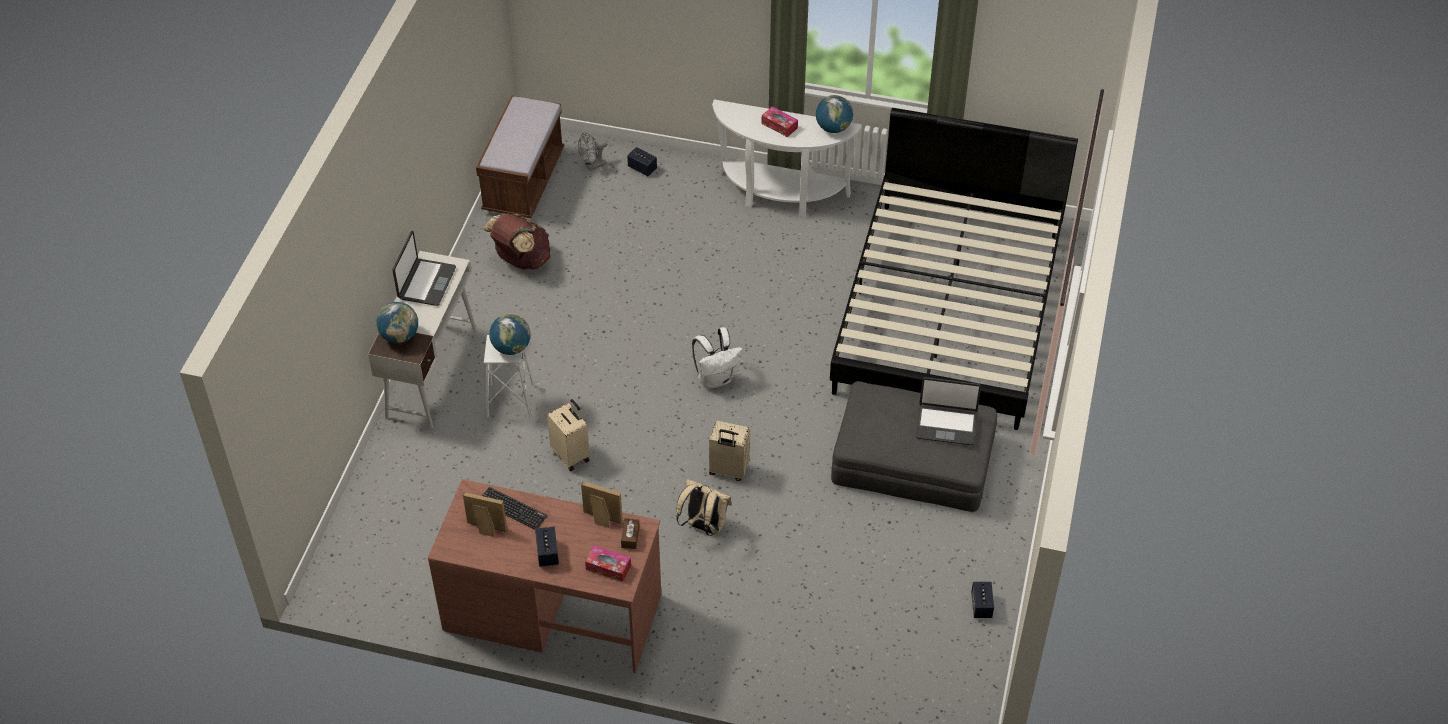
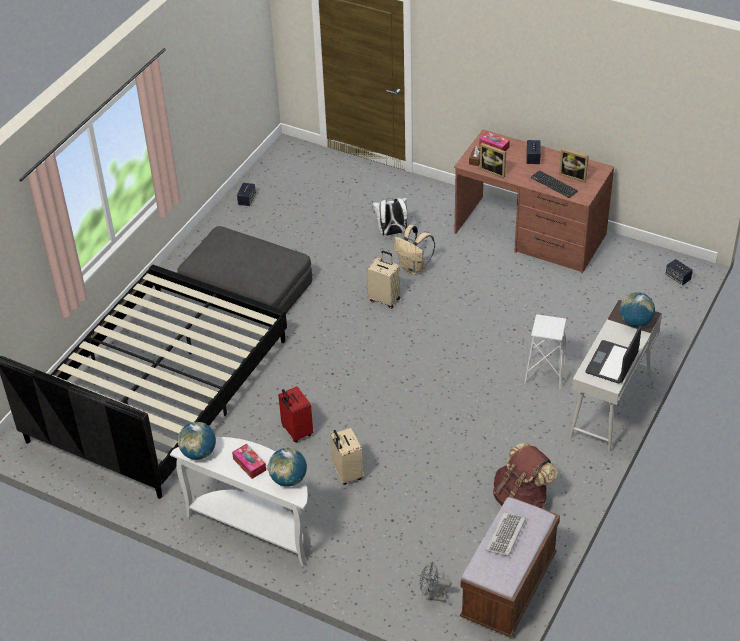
camera: 165 degrees left, 5 degrees down
(511, 348) = (542, 325): globe -> globe (288, 479)
(524, 137) = (506, 536): none -> keyboard
(571, 455) = (501, 326): beige suitcase -> beige suitcase (346, 473)
(593, 166) = (432, 596): grey fan -> grey fan turned 150 degrees counterclockwise
(642, 168) = (382, 583): speaker -> speaker (678, 278)
(716, 379) = (372, 365): white backpack -> white backpack (391, 233)
(775, 290) = (296, 431): none -> red suitcase
(946, 424) = (221, 254): laptop -> none

